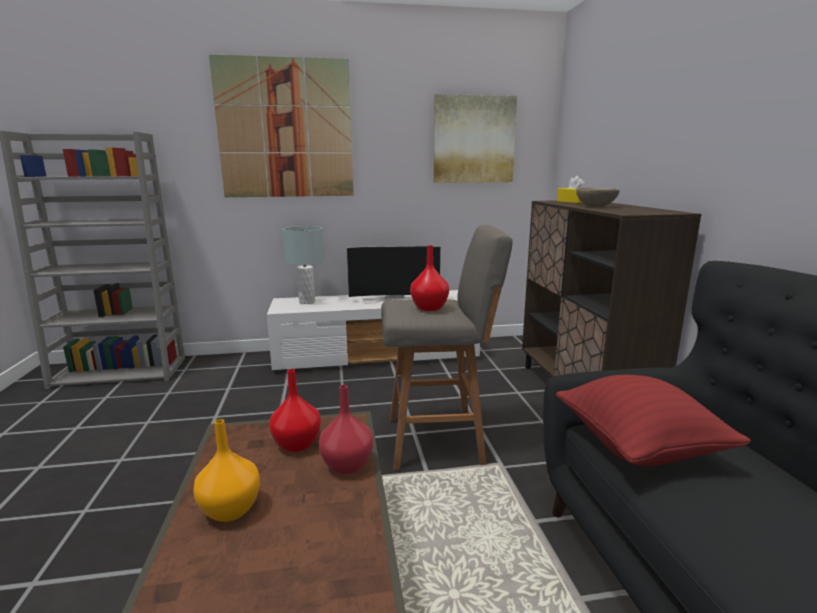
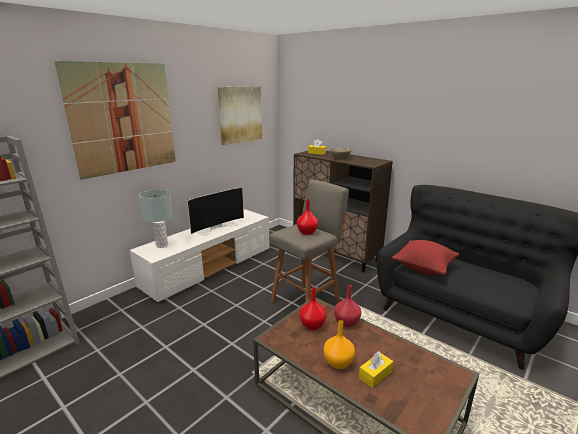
camera: 40 degrees left, 5 degrees up
(239, 563) = (375, 375): none -> yellow tissue box

